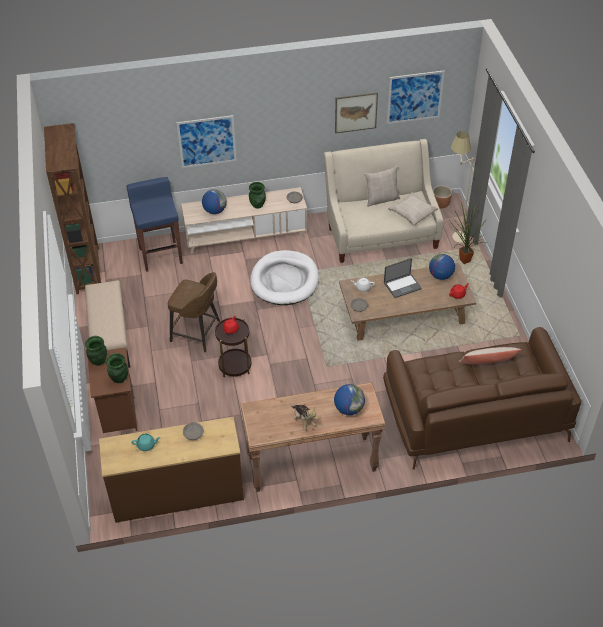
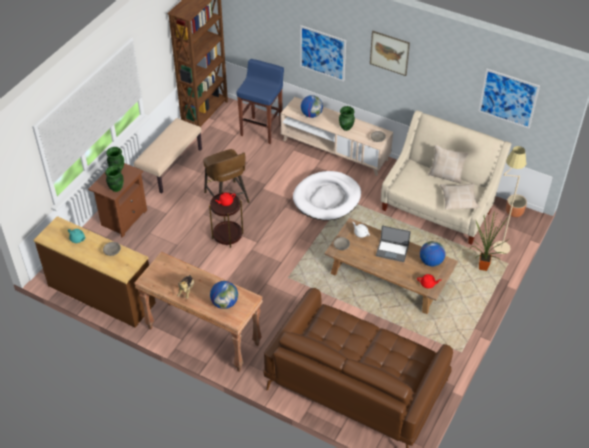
camera: 40 degrees right, 0 degrees up
(356, 112) = (451, 87): picture -> picture (389, 53)
(487, 363) = (384, 347): beige pillow -> none

